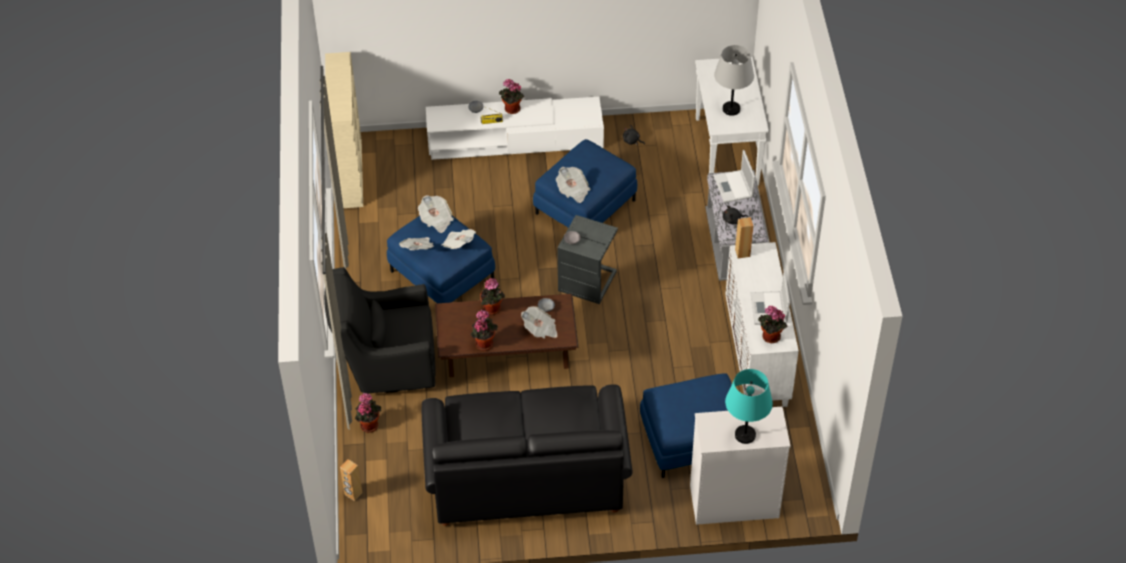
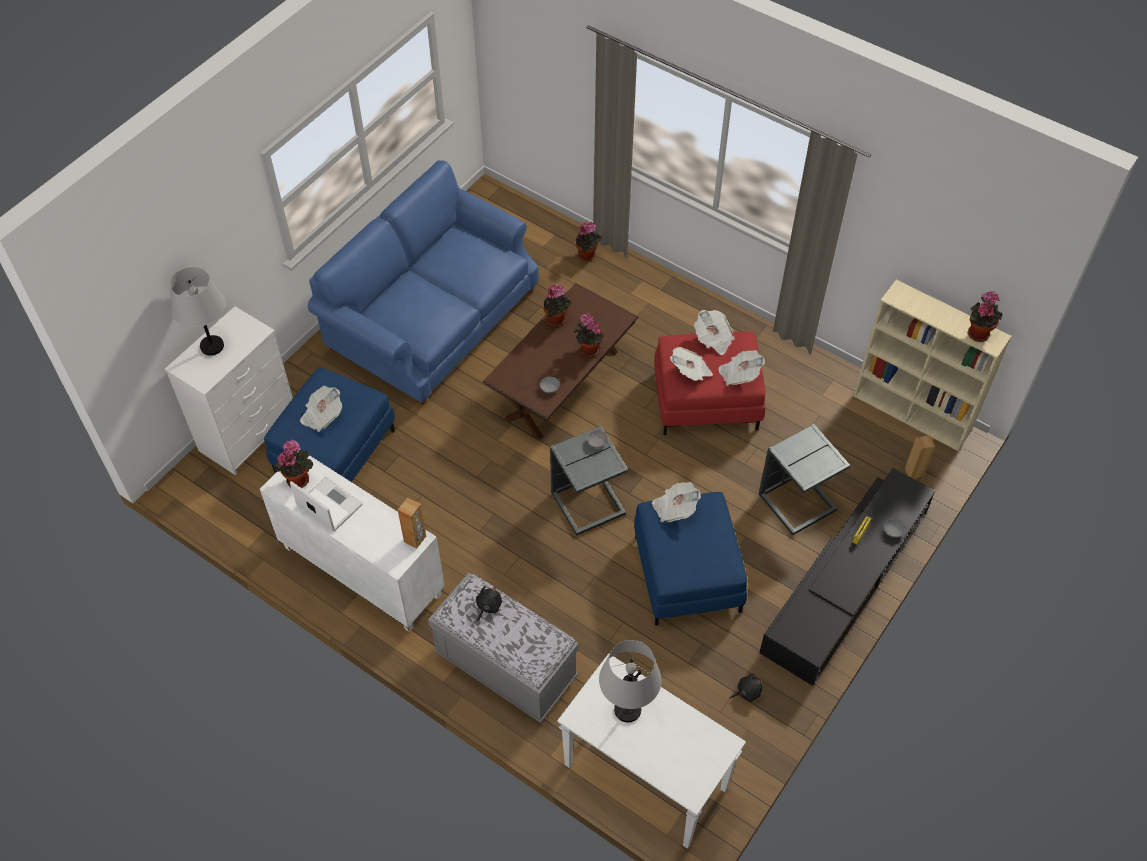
camera: 130 degrees right, 5 degrees up
(353, 494) = (531, 210): brown speaker -> brown speaker (913, 472)
(386, 365) = (638, 301): black armchair -> none
(442, 275) = (706, 400): blue ottoman -> red ottoman
(481, 187) = (797, 504): none -> grey side table
(511, 109) = (865, 563): potted plant -> potted plant (978, 332)
(515, 139) = (845, 581): white tv stand -> black tv stand
(525, 473) = (433, 319): black sofa -> blue sofa
(540, 330) = (529, 367): newspaper -> newspaper (322, 415)
(733, 187) = (530, 644): laptop -> none
(745, 435) = (212, 346): turquoise table lamp -> grey table lamp

